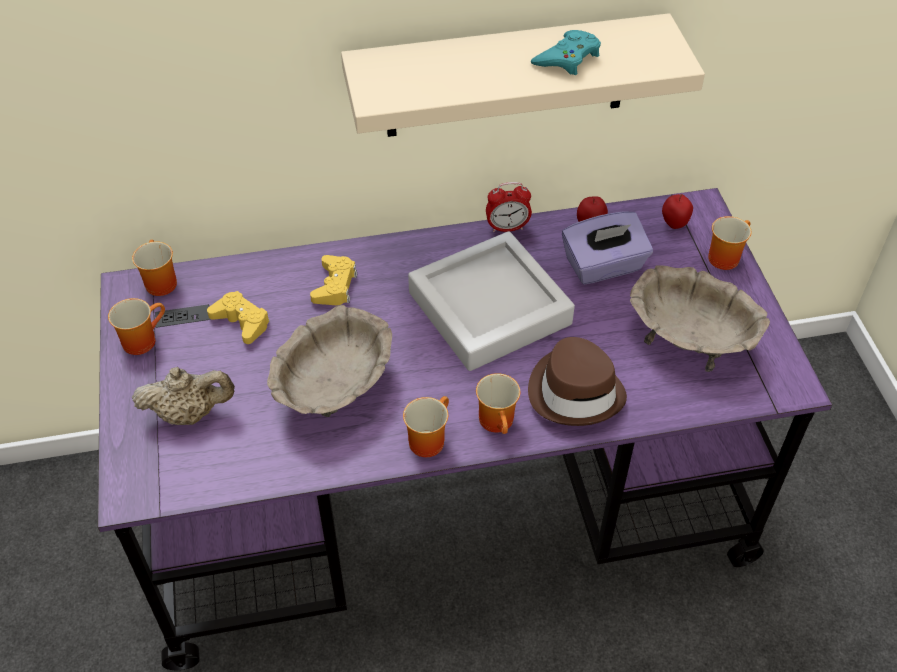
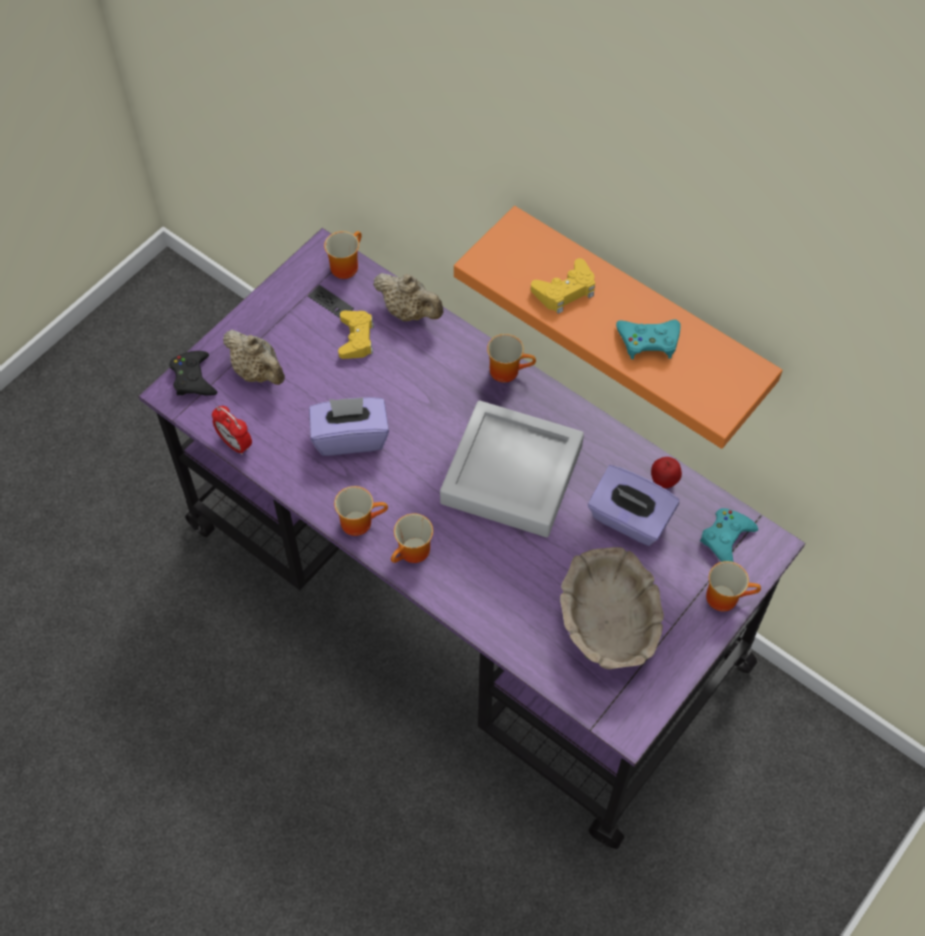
camera: 50 degrees right, 10 degrees up
(135, 468) = (193, 378): none -> black game controller
(141, 339) = (290, 296): mug -> mug (508, 369)
(259, 271) = (410, 312): none -> beige teapot
(335, 286) = (440, 366): yellow game controller -> yellow game controller (565, 291)
(335, 390) = (350, 437): beige bowl -> purple tissue box
(506, 77) = (638, 316): beige shelf -> orange shelf
(507, 228) = (605, 429): alarm clock -> alarm clock (235, 444)
(575, 391) = (485, 582): brown hat -> none
(674, 224) = (726, 538): apple -> turquoise game controller

